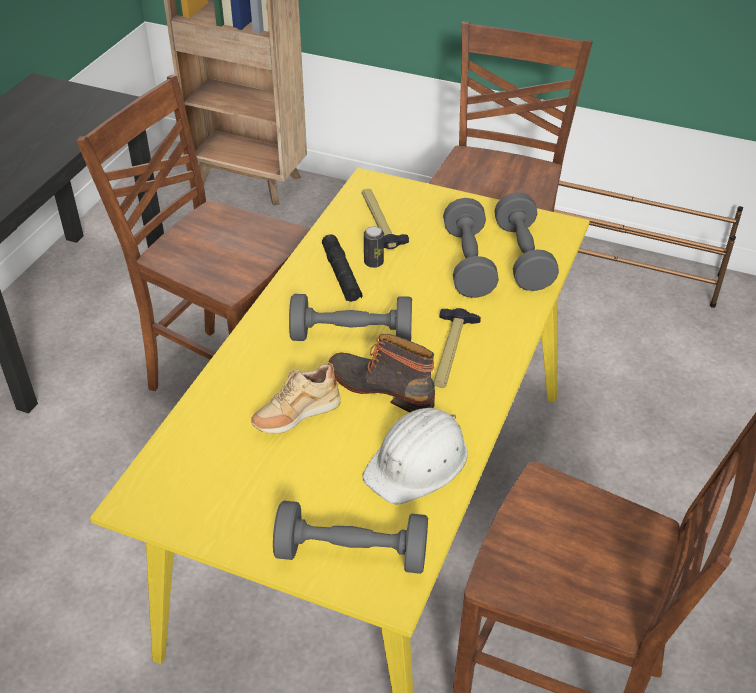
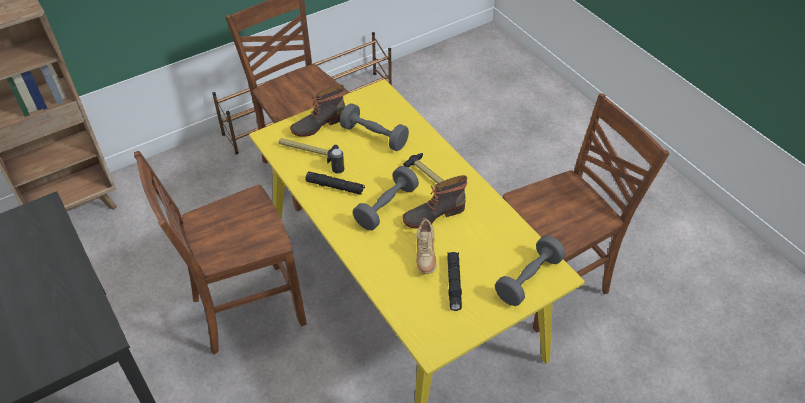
camera: 55 degrees left, 5 degrees up
(271, 470) = (454, 283): none -> black flashlight
(418, 462) = (492, 227): white hard hat -> none
(434, 208) = (318, 124): none -> boot
(523, 257) = (389, 115): grey dumbbell -> none

